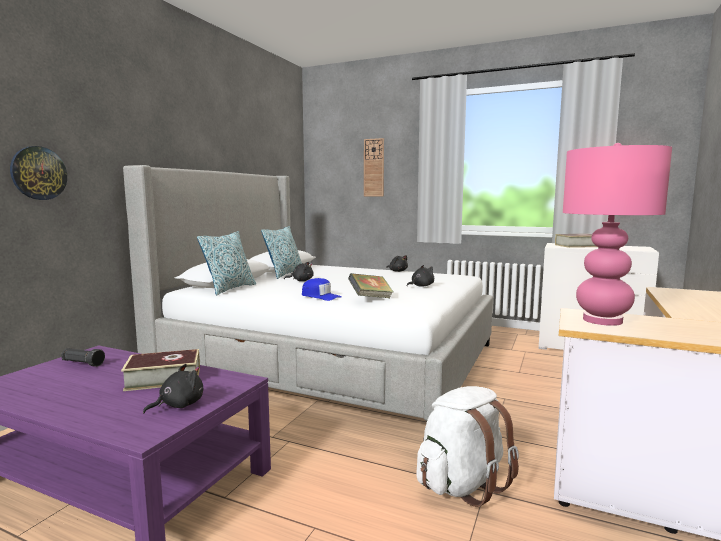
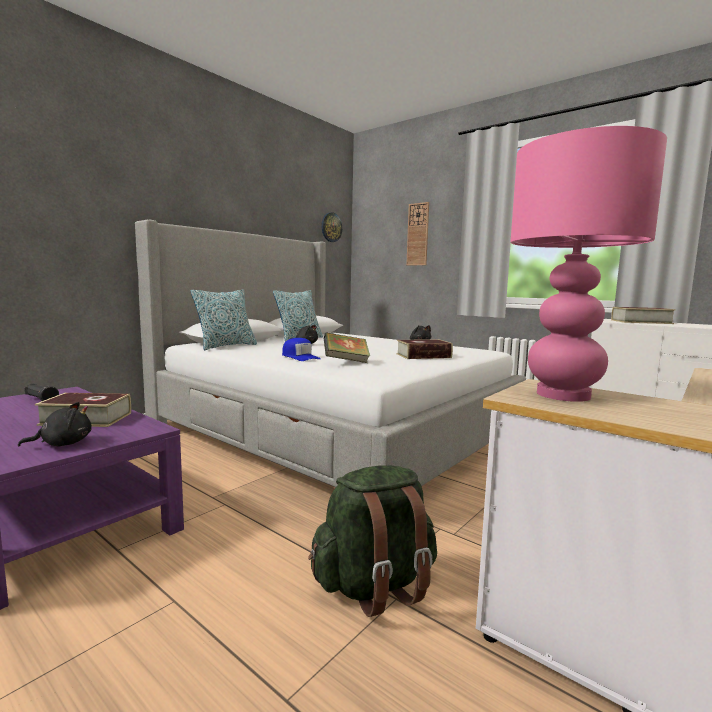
camera: 15 degrees right, 0 degrees up
(38, 173) = (45, 223): wall clock -> wall clock (331, 227)
(421, 286) = (423, 356): black plush toy -> book
(462, 484) = (375, 585): white backpack -> green backpack

